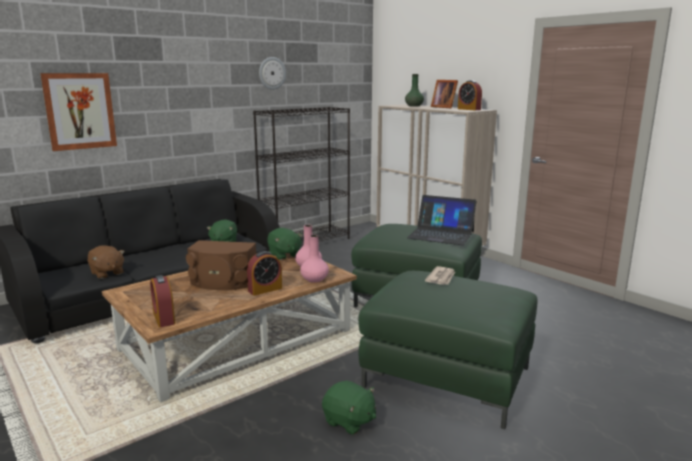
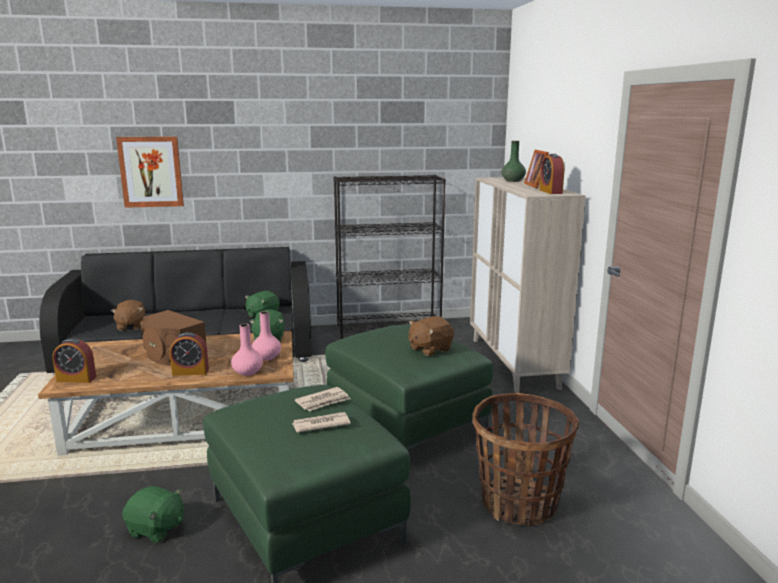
camera: 30 degrees right, 0 degrees up
(164, 318) = (76, 379): alarm clock -> alarm clock turned 90 degrees counterclockwise
(272, 73) = (360, 135): wall clock -> none
(349, 421) = (156, 529): green plush toy -> green plush toy turned 45 degrees counterclockwise
(441, 234) = (429, 349): laptop -> brown plush toy
(469, 291) = (320, 424): none -> newspaper
(553, 327) = (519, 504): none -> basket

